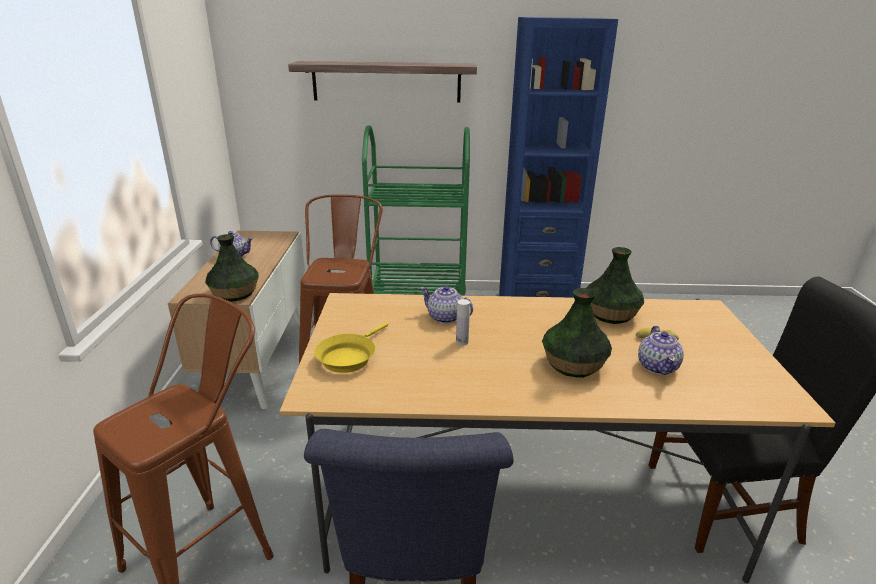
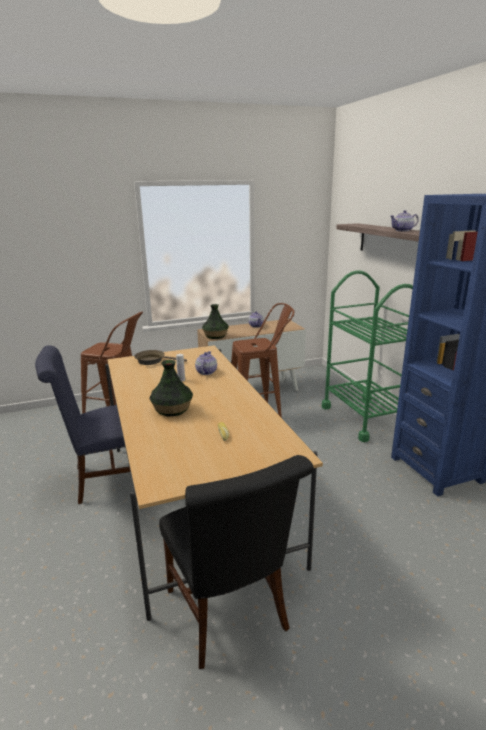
camera: 70 degrees right, 5 degrees down
(349, 357) = (153, 361): yellow frying pan -> brown frying pan
(611, 314) = (250, 416): vase -> none
(657, 366) = (184, 435): teapot -> teapot (403, 230)

